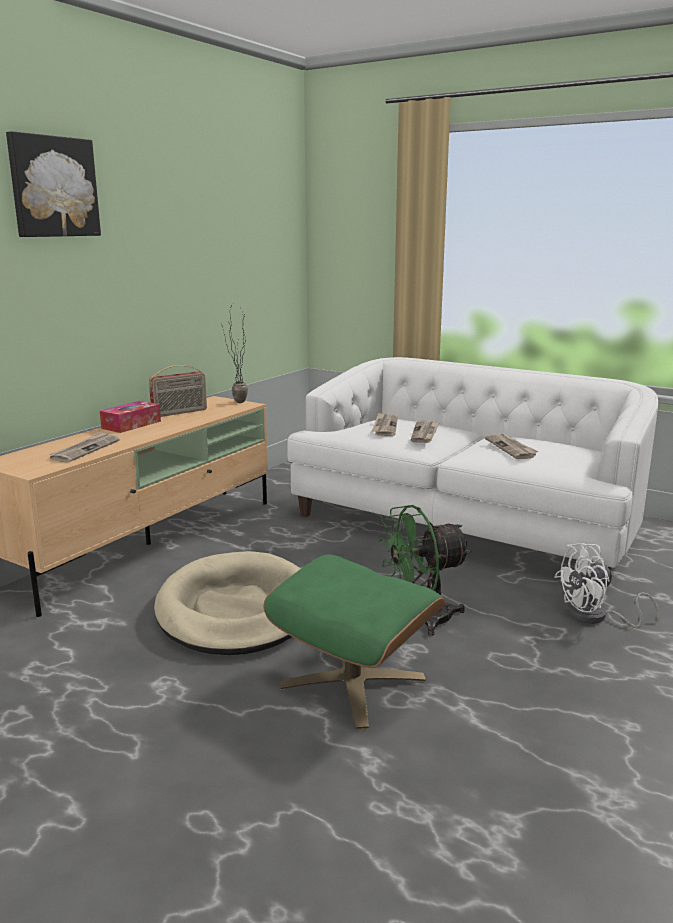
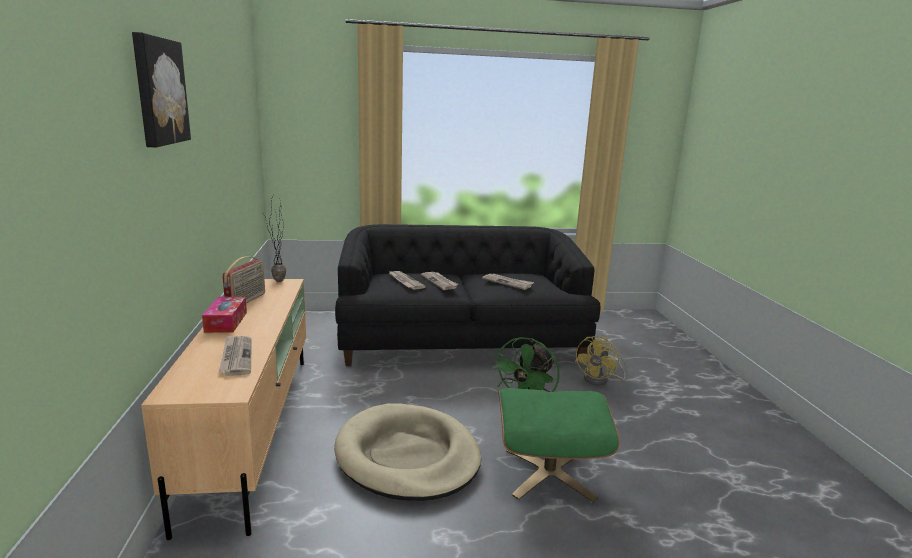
camera: 40 degrees left, 0 degrees up
(466, 524) = (461, 341): white sofa -> black sofa
(595, 617) = (600, 380): white fan -> yellow fan

